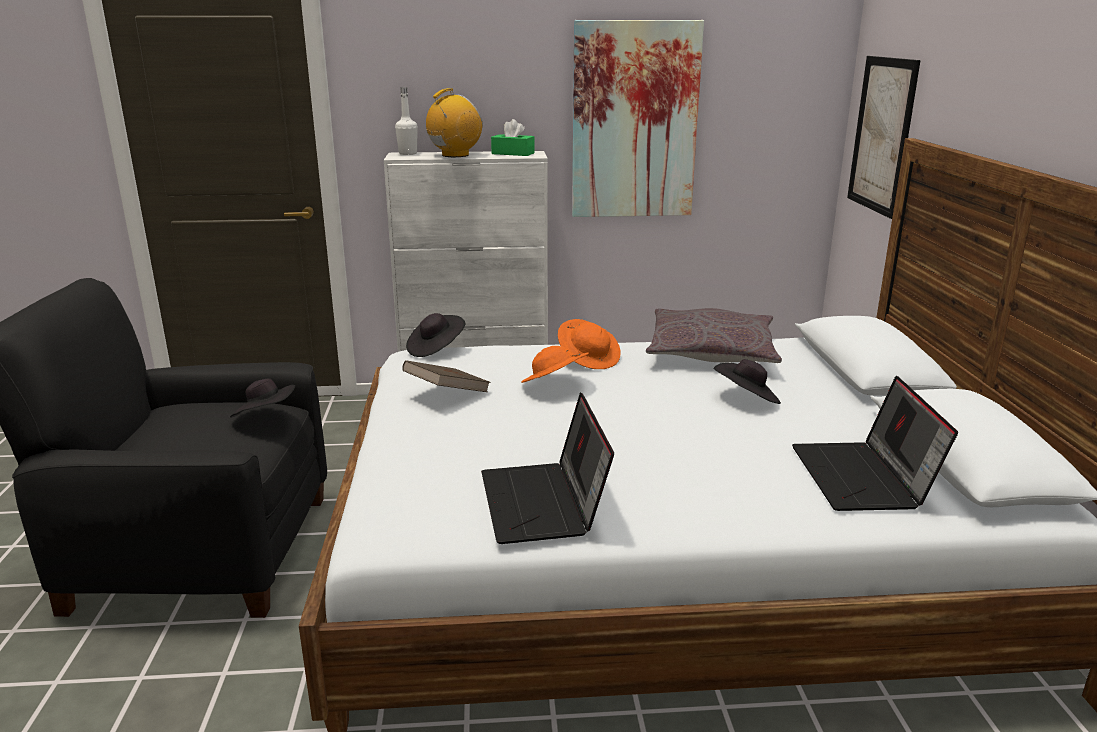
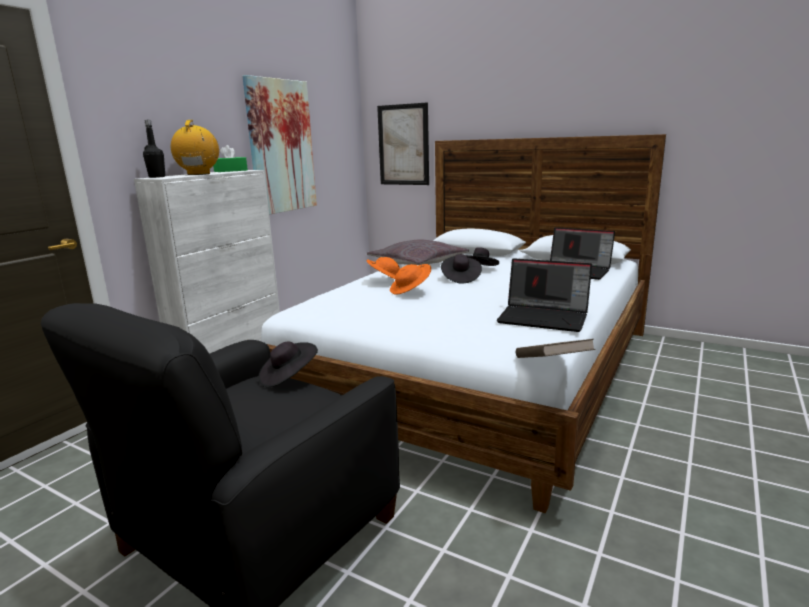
camera: 55 degrees left, 5 degrees down
(408, 153) = (157, 177): white bottle -> black bottle
(436, 349) = (300, 305): black hat -> black hat (460, 278)
(447, 393) = (378, 313): brown book -> brown book (552, 365)

